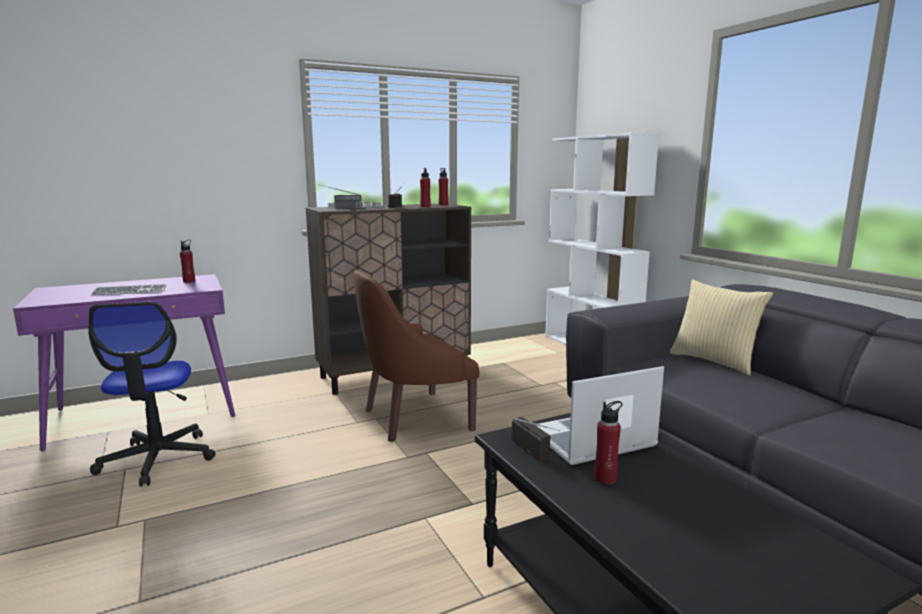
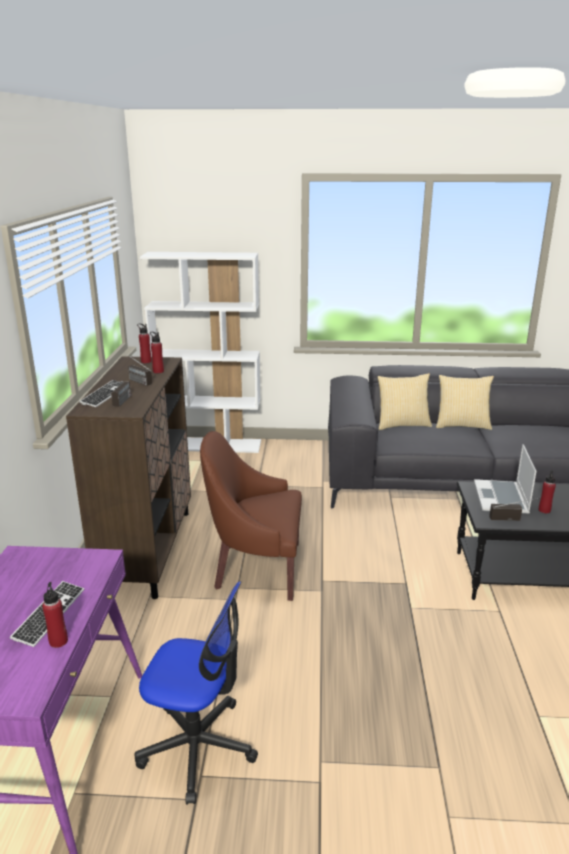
camera: 60 degrees left, 10 degrees up
(189, 281) = (36, 567): red bottle -> red bottle (58, 641)
(414, 418) = (256, 568): brown armchair -> brown armchair turned 90 degrees clockwise
(807, 392) = (462, 425): none -> pillow

